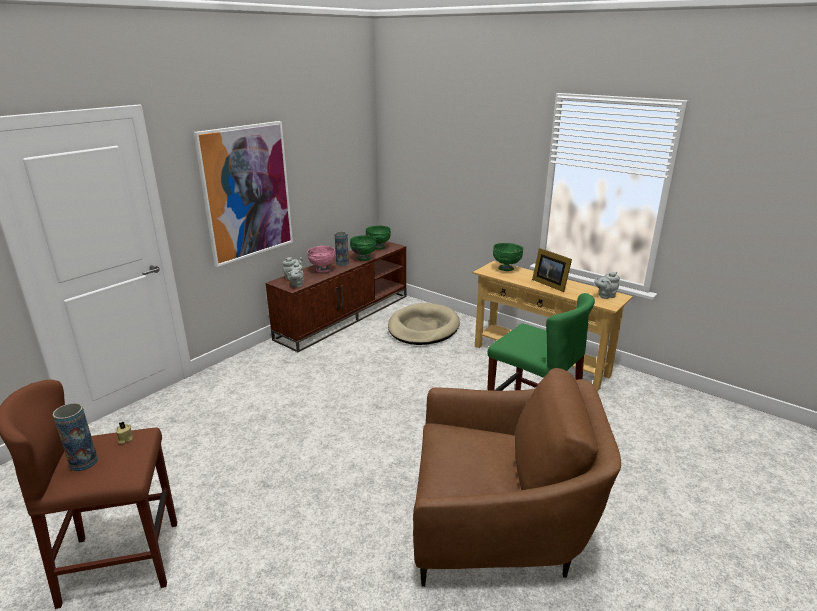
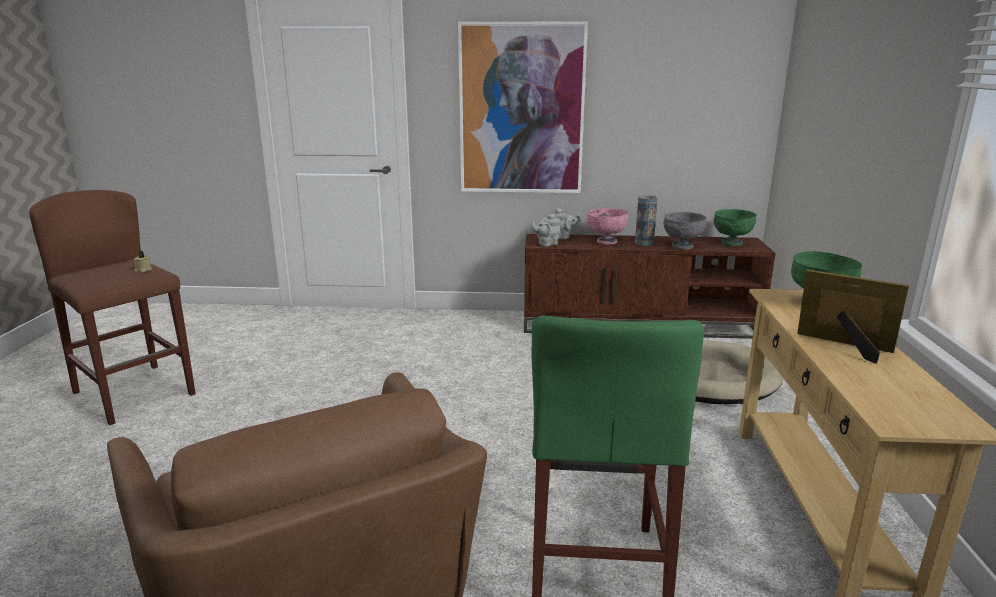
camera: 55 degrees right, 5 degrees down
(83, 462) = (101, 270): vase -> none
(363, 258) = (681, 246): green bowl -> grey bowl
(550, 284) = (846, 347): picture frame -> picture frame turned 105 degrees clockwise
(605, 296) = (925, 408): grey teapot -> none

